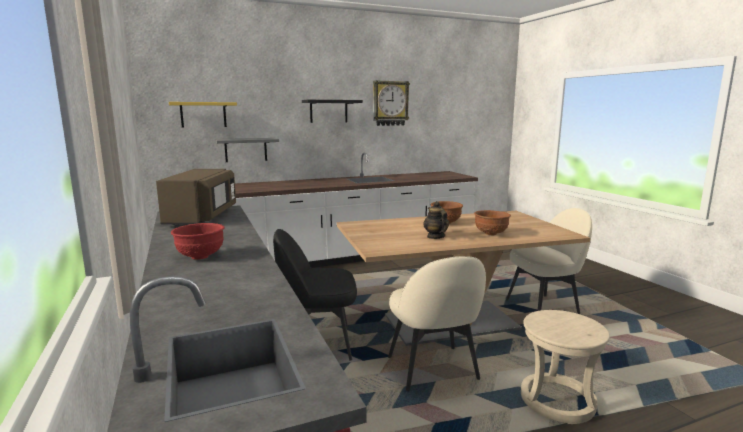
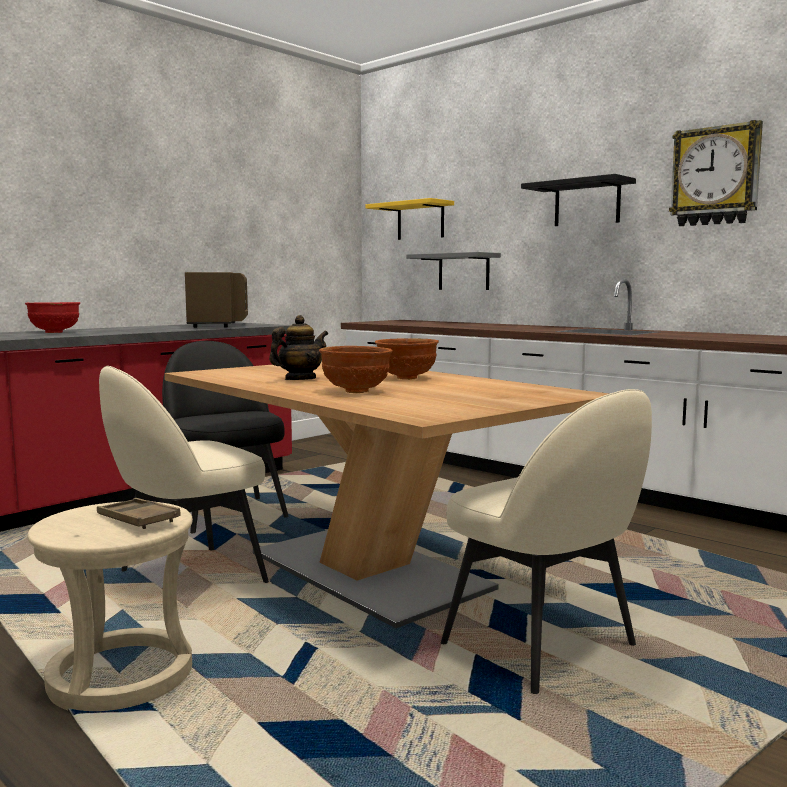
camera: 65 degrees right, 5 degrees down
(202, 217) = (218, 325): brown microwave -> brown microwave turned 75 degrees counterclockwise
(563, 320) = (137, 520): none -> brown tray

